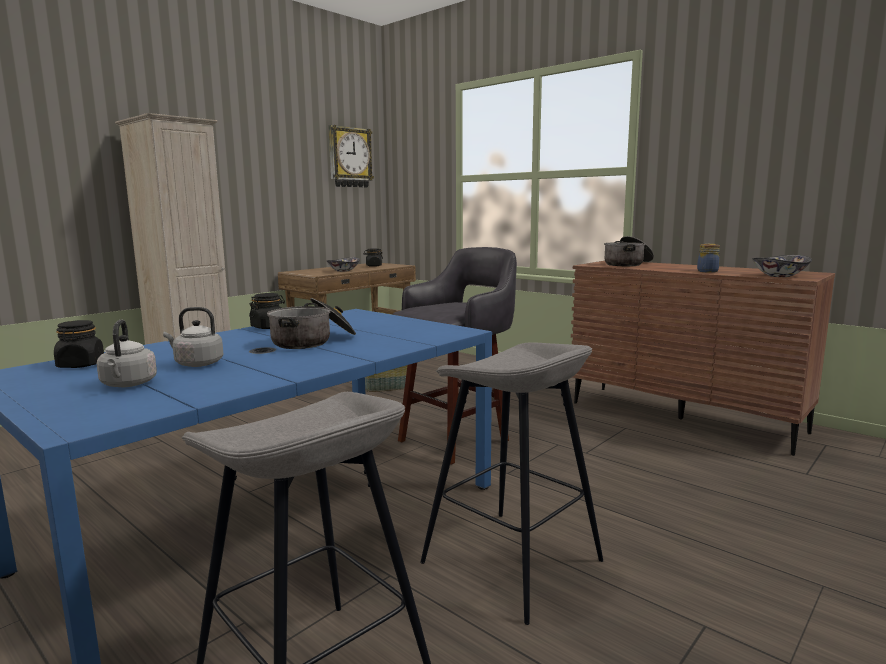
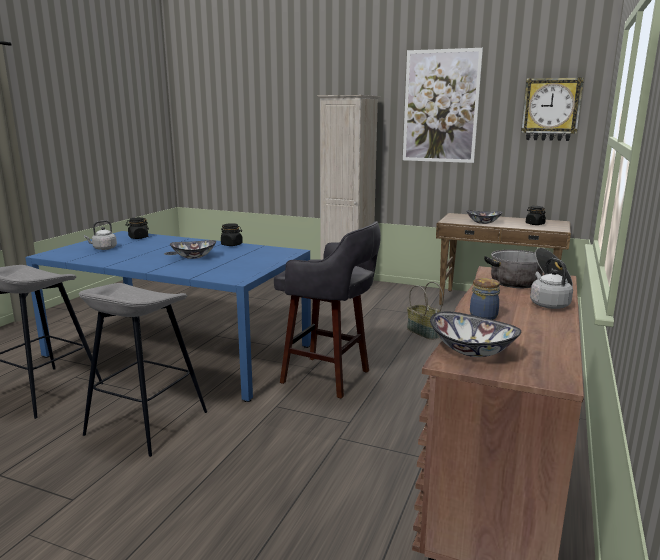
camera: 70 degrees right, 5 degrees up
(196, 364) = (140, 249): grey kettle -> grey kettle (548, 304)
(253, 148) = (440, 106): none -> picture
(313, 341) = (194, 256): cooking pot -> bowl

